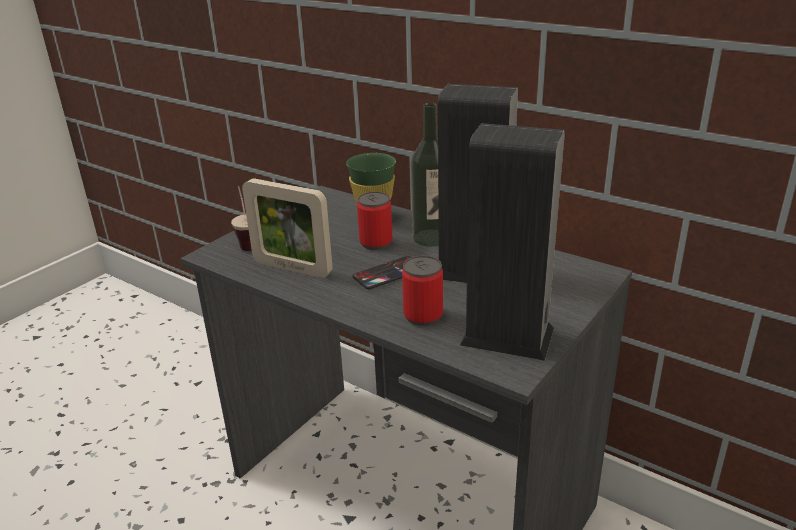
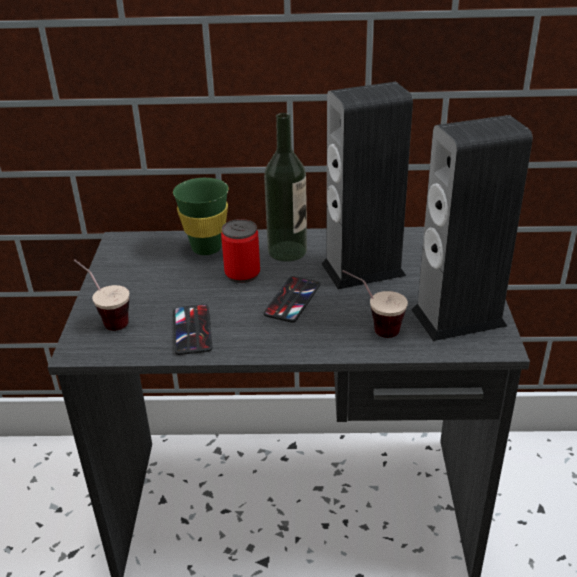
camera: 35 degrees left, 5 degrees up
(292, 268) = (192, 330): picture frame -> phone
(423, 316) = (372, 327): can -> cup

